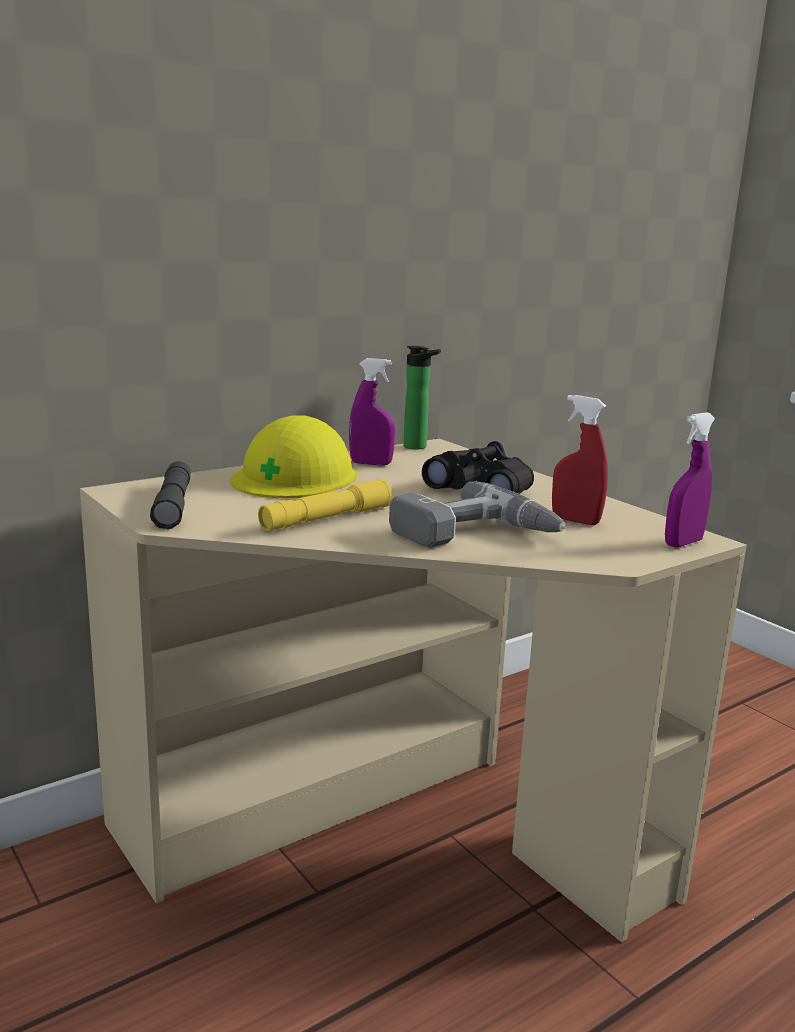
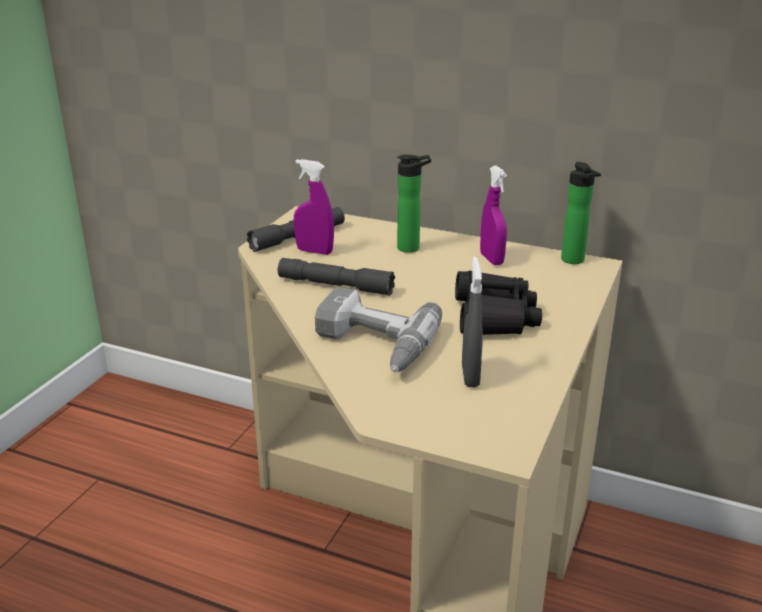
camera: 60 degrees right, 10 degrees up
(295, 477) = (412, 248): yellow hard hat -> bottle
(326, 518) = (335, 286): yellow flashlight -> grey flashlight
(575, 520) = (470, 376): red spray bottle -> grey spray bottle
(683, 543) = (479, 441): purple spray bottle -> purple spray bottle (314, 251)

